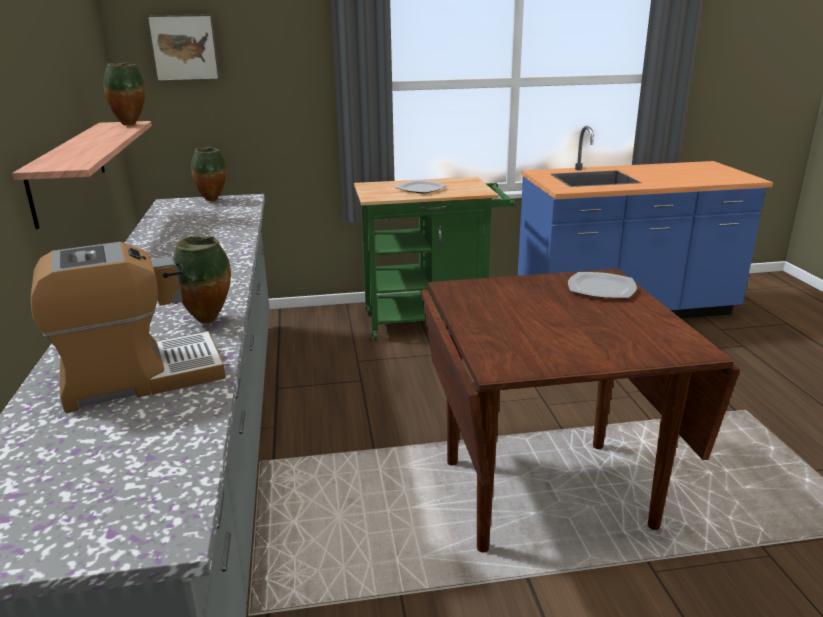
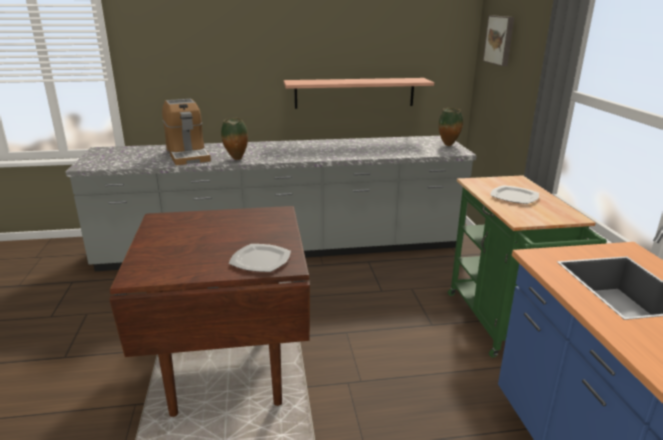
camera: 90 degrees right, 0 degrees up
(131, 125) = (414, 81): vase -> none

